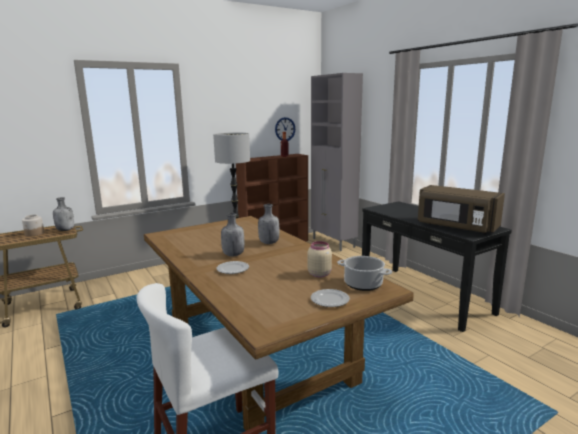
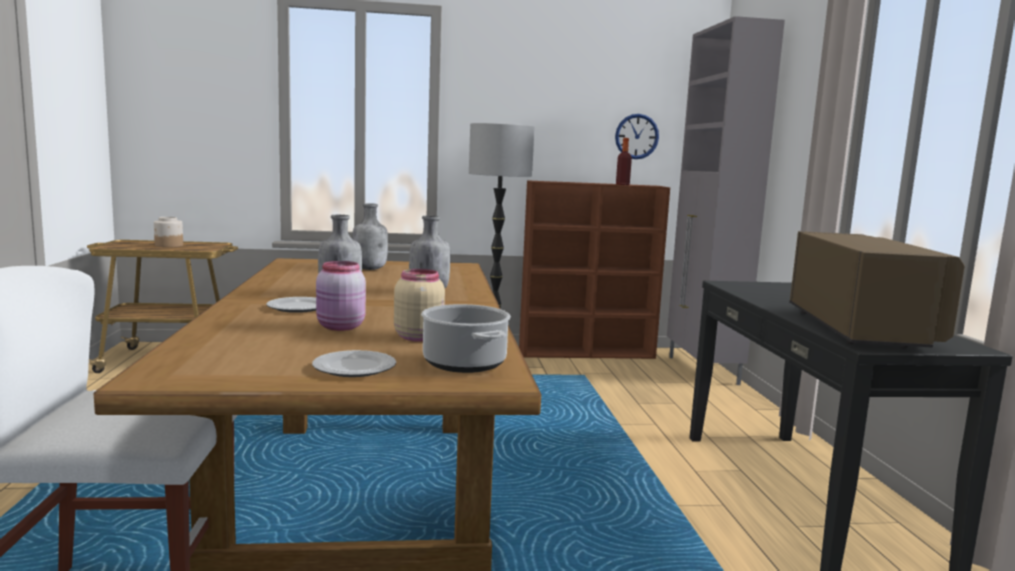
camera: 25 degrees right, 5 degrees down
(66, 230) = (209, 247): grey bottle -> grey bottle (370, 269)
(276, 277) = (340, 327): none -> pink jar
(456, 227) = (860, 330): brown microwave -> brown microwave turned 150 degrees counterclockwise

